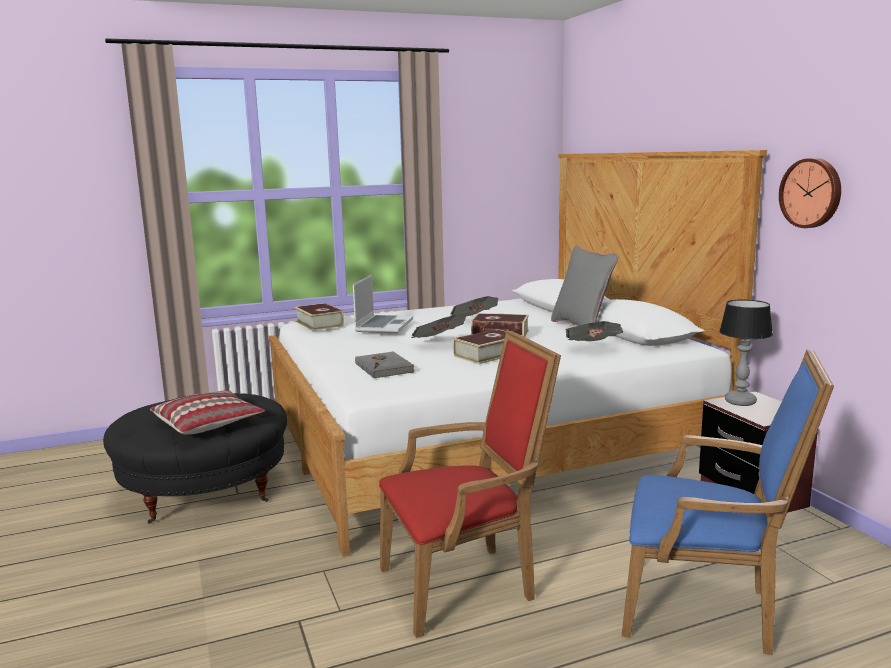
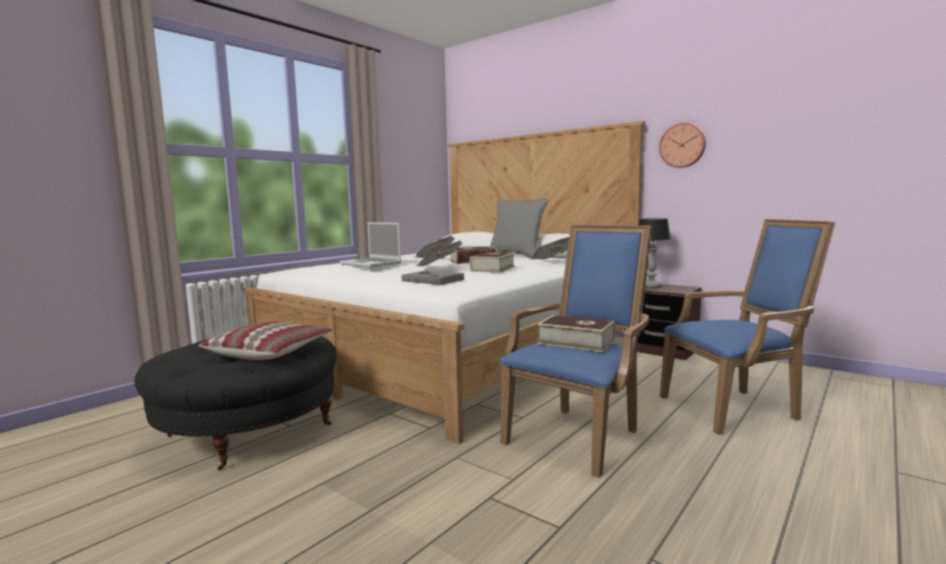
camera: 30 degrees left, 5 degrees down
(319, 323) = (308, 268): book -> book (576, 342)
(383, 325) = (372, 264): laptop -> laptop turned 150 degrees clockwise
(466, 584) = (579, 434): red armchair -> blue armchair

